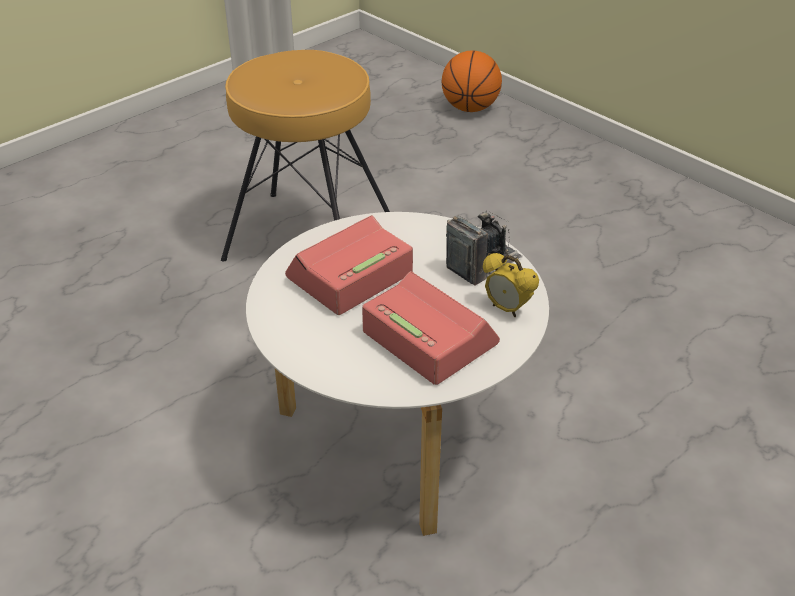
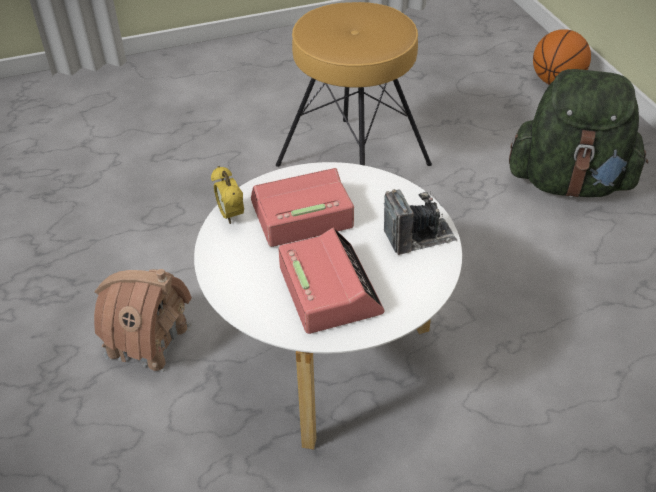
camera: 25 degrees right, 5 degrees up
(182, 488) = (149, 340): none -> toy house
(507, 309) = (412, 285): alarm clock -> alarm clock (230, 215)
(537, 200) = (569, 182): none -> green backpack

